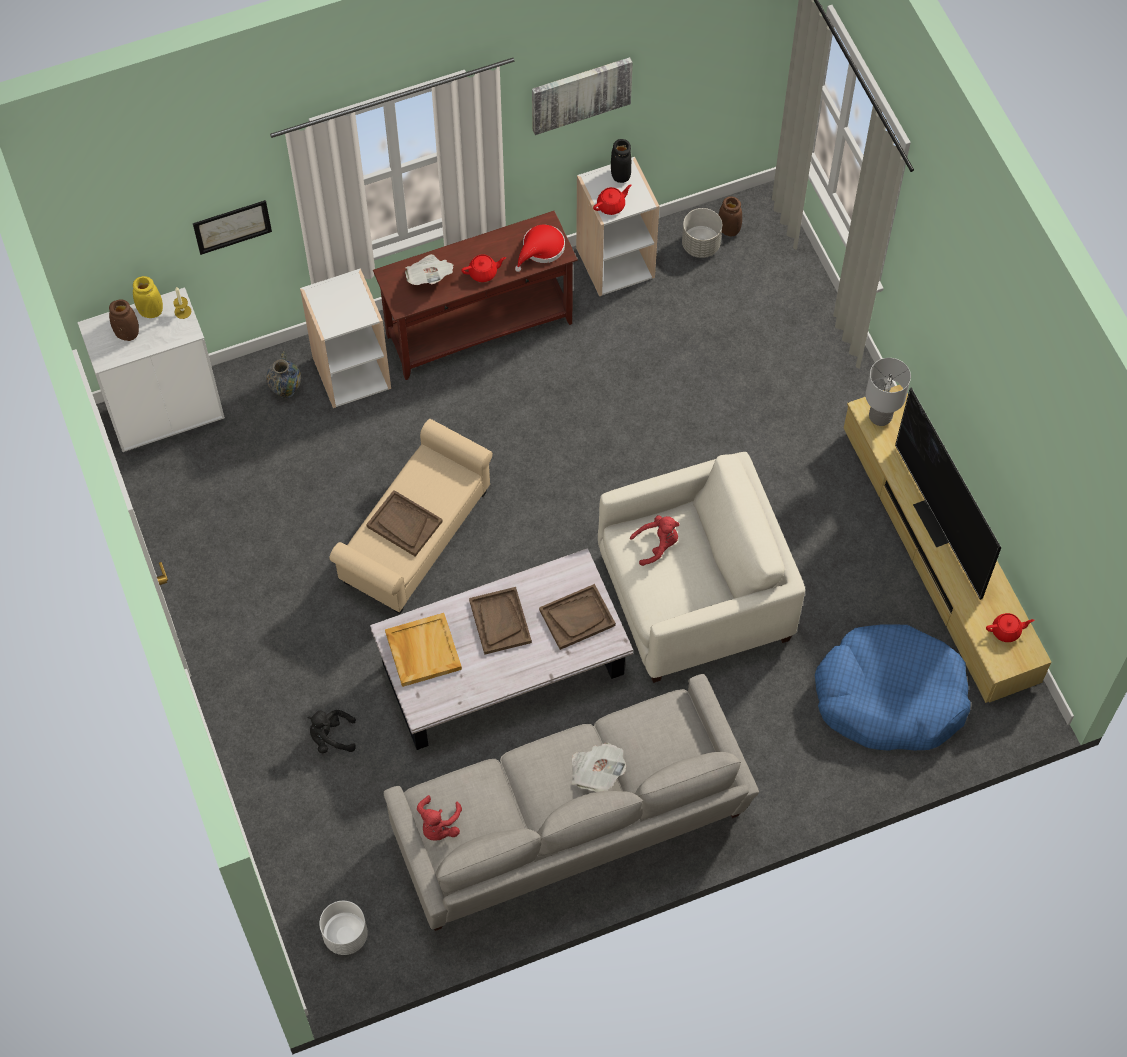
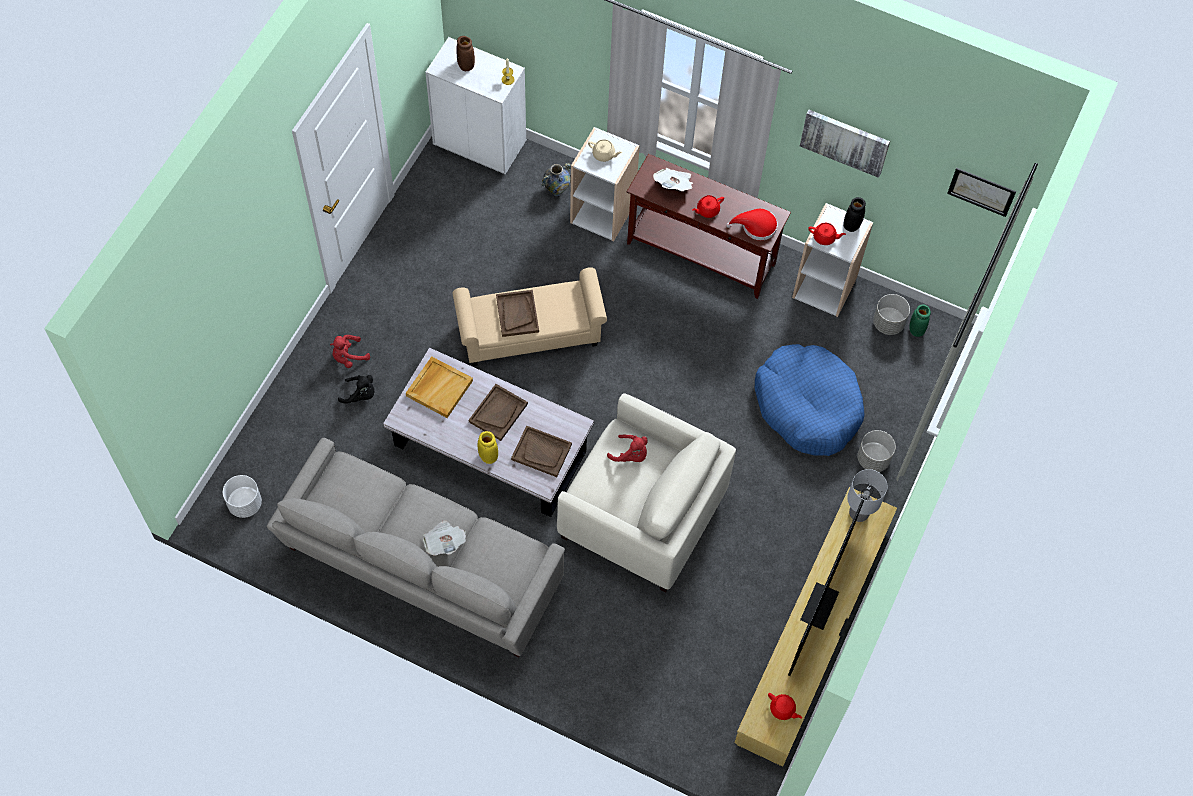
camera: 45 degrees right, 0 degrees up
(150, 311) = (492, 64): yellow vase -> yellow vase (488, 456)
(232, 226) = (569, 49): picture -> picture (981, 191)
(331, 737) = (360, 395): black plush toy -> black plush toy turned 150 degrees clockwise
(339, 304) = (604, 154): none -> beige teapot
(438, 826) = (331, 485): red plush toy -> red plush toy (348, 357)
(483, 273) = (707, 210): red teapot -> red teapot turned 120 degrees clockwise
(729, 229) = (916, 330): brown vase -> green vase
(819, 369) = (873, 459): none -> grey planter
(889, 696) = (685, 682): blue dog bed -> blue dog bed (807, 406)

